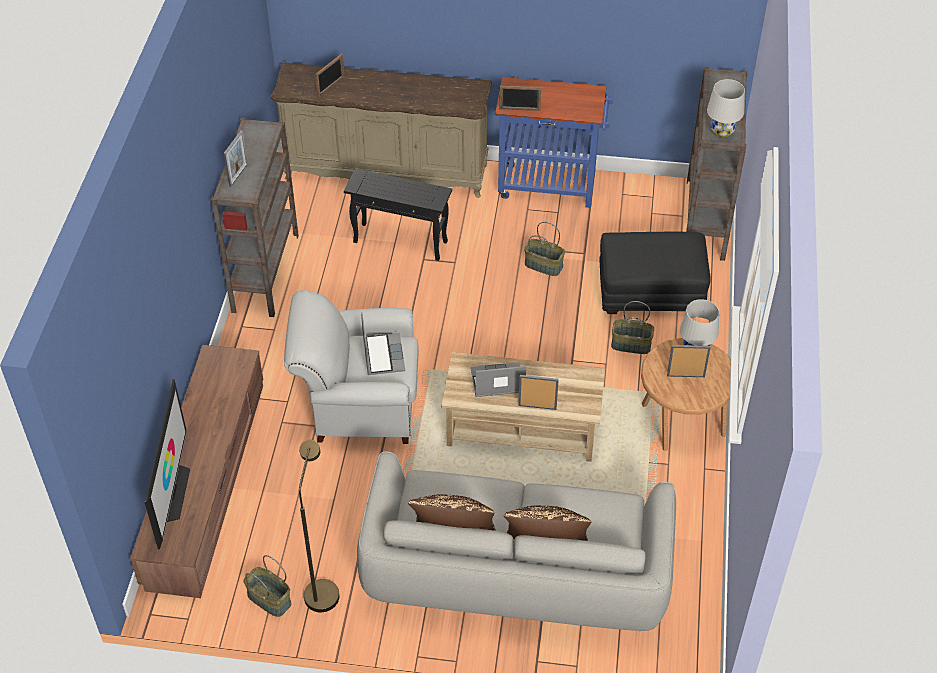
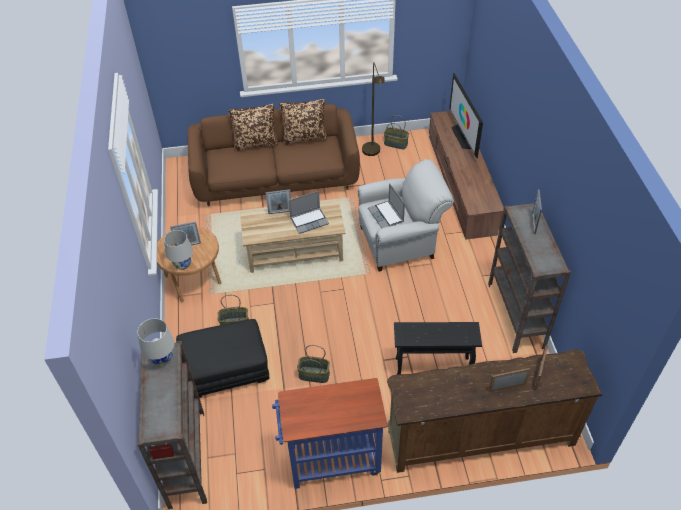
camera: 165 degrees right, 0 degrees up
(516, 574) = (276, 179): grey sofa -> brown sofa
(519, 109) = (356, 387): picture frame -> picture frame (507, 387)

